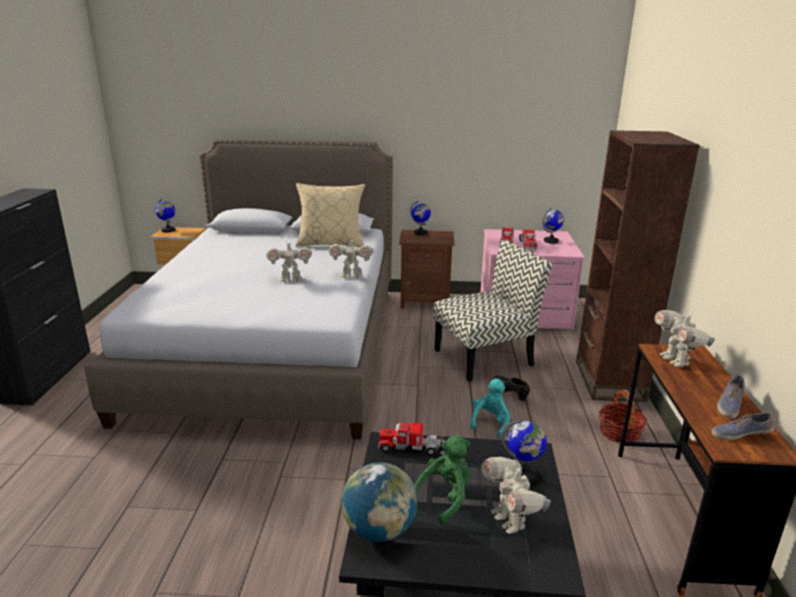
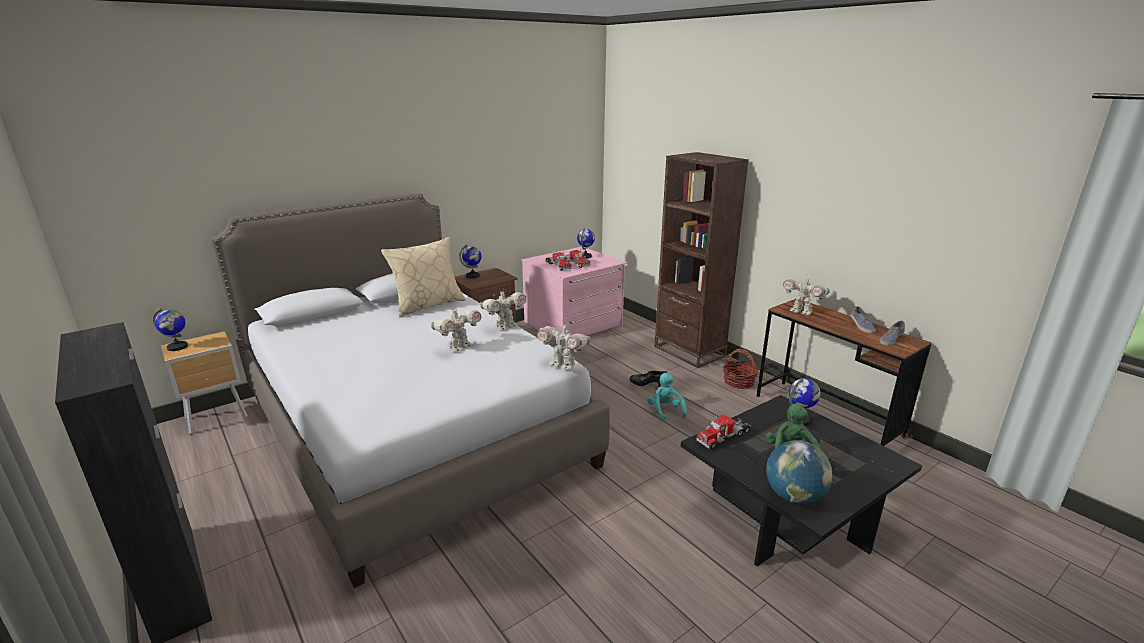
camera: 40 degrees left, 0 degrees up
(484, 357) = (595, 366): chair -> none
(510, 520) = (836, 449): toy robot -> toy robot (563, 365)

